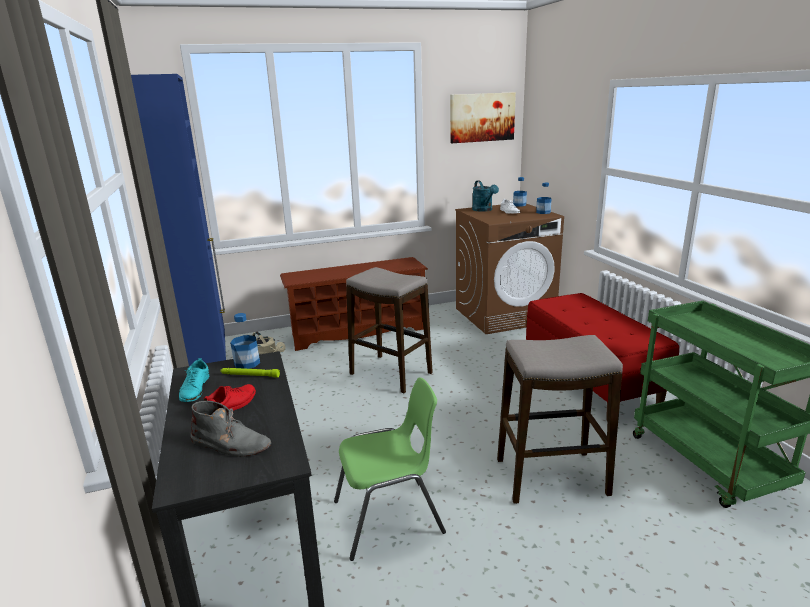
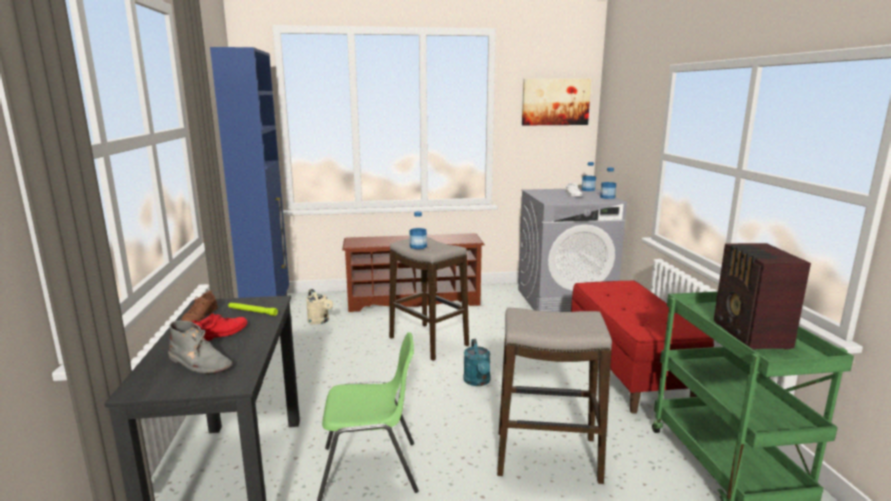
camera: 10 degrees right, 5 degrees down
(195, 389) = (199, 317): turquoise shoe -> brown shoe
(247, 363) = (256, 302): bottle -> bottle (418, 246)
(484, 210) = (549, 192): turquoise watering can -> turquoise watering can (478, 382)
(504, 315) = (565, 300): brown washing machine -> grey washing machine
(737, 344) = (750, 335): none -> radio

